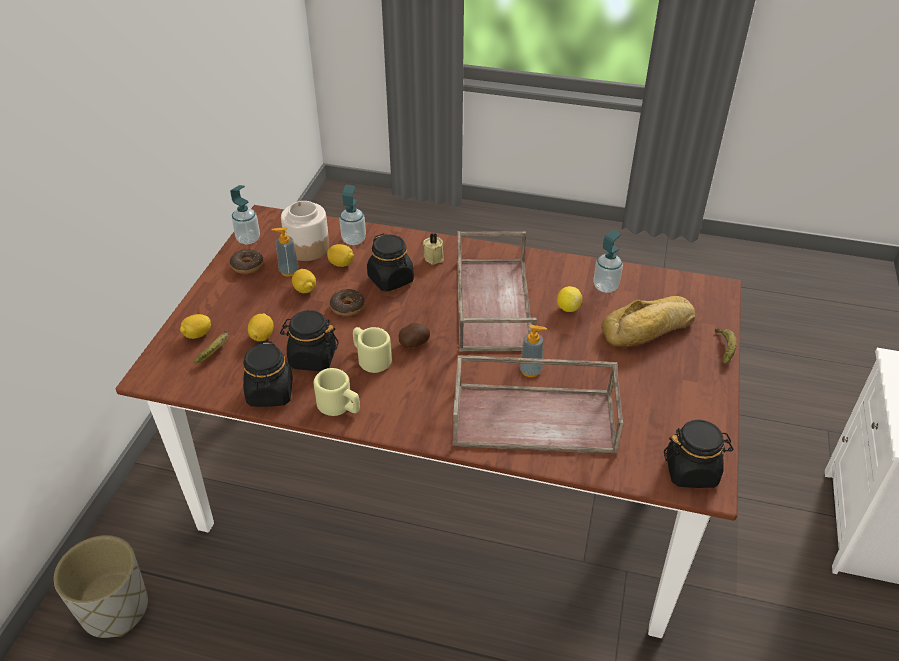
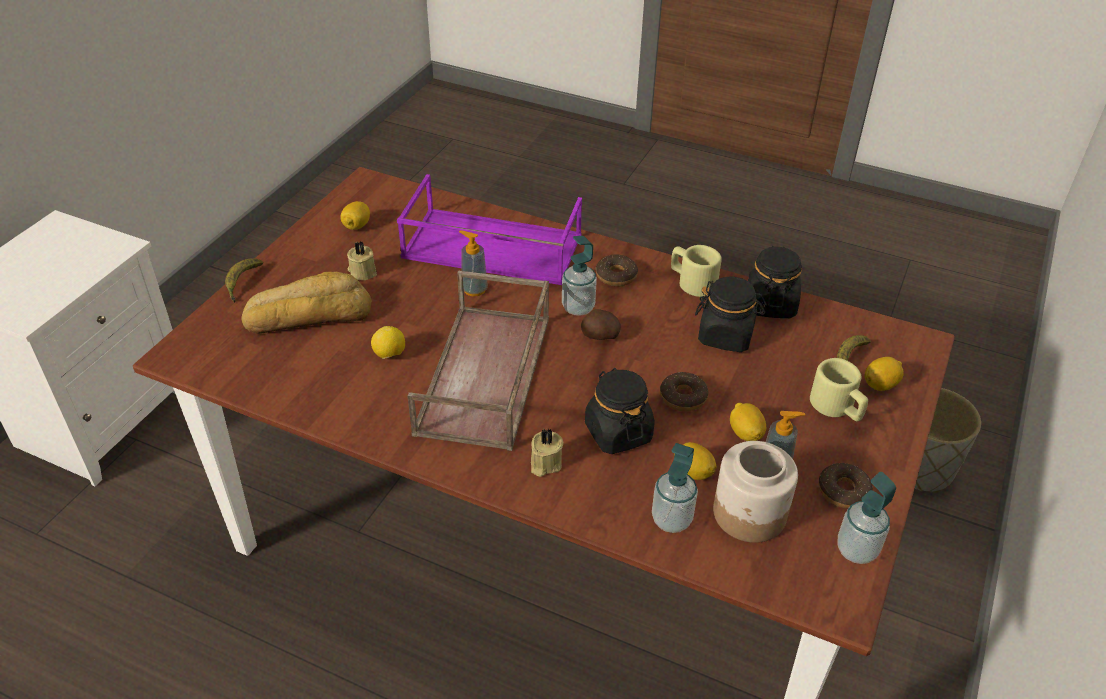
camera: 170 degrees left, 0 degrees up
(262, 336) = (794, 371): lemon -> lemon (356, 226)
(370, 358) = (655, 326): beige mug -> beige mug (837, 408)
(410, 402) = (616, 276): none -> donut
(536, 417) = (490, 247): brown tray -> purple tray
(605, 286) = (321, 378): soap dispenser -> soap dispenser (578, 308)
(635, 373) = (362, 272): none -> beige candle
(691, 471) = (372, 193): black jar -> none

